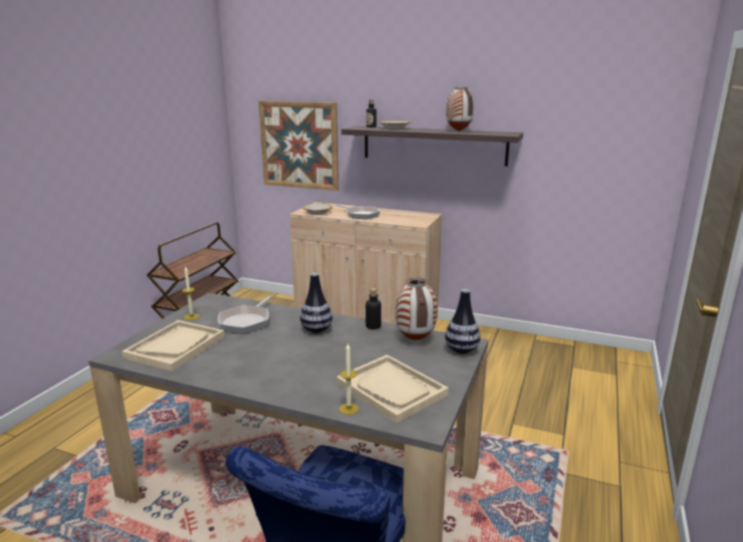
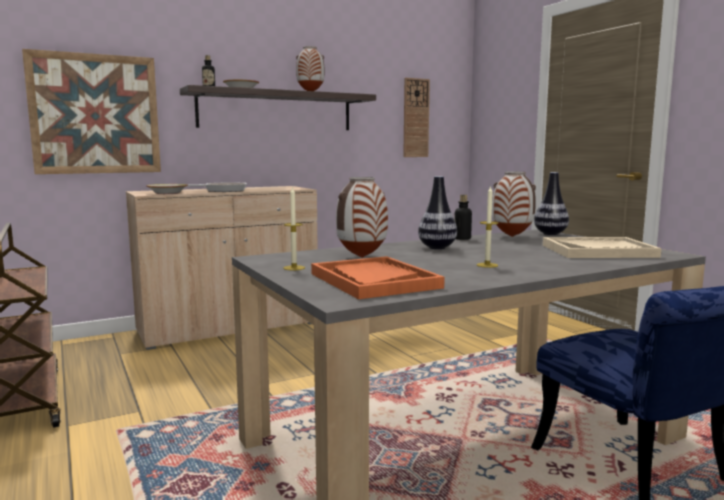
camera: 50 degrees left, 10 degrees down
(175, 347) = (373, 280): beige tray -> orange tray
(246, 321) = (362, 257): frying pan -> vase
(349, 409) = (621, 261): candle -> candle (487, 265)
(597, 156) = (415, 118): none -> wall clock

